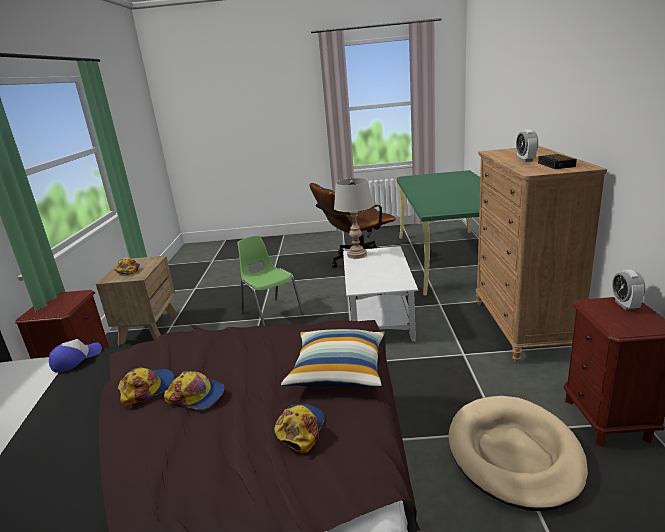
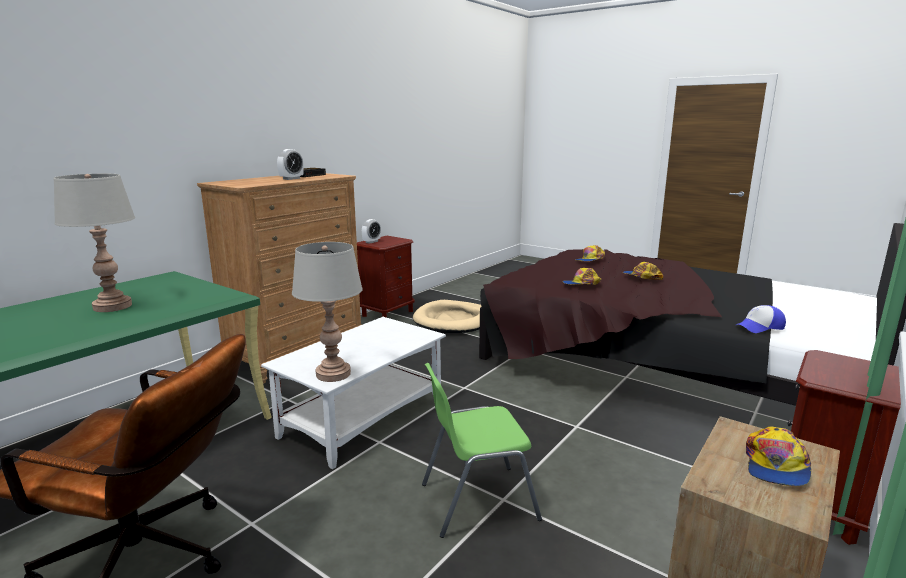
camera: 145 degrees left, 5 degrees down
(148, 388) = (676, 288): cap -> cap (581, 284)
(271, 313) = (476, 501): green chair -> green chair turned 75 degrees clockwise
(338, 371) = (548, 269): pillow -> none
(452, 194) = (112, 306): none -> grey table lamp

